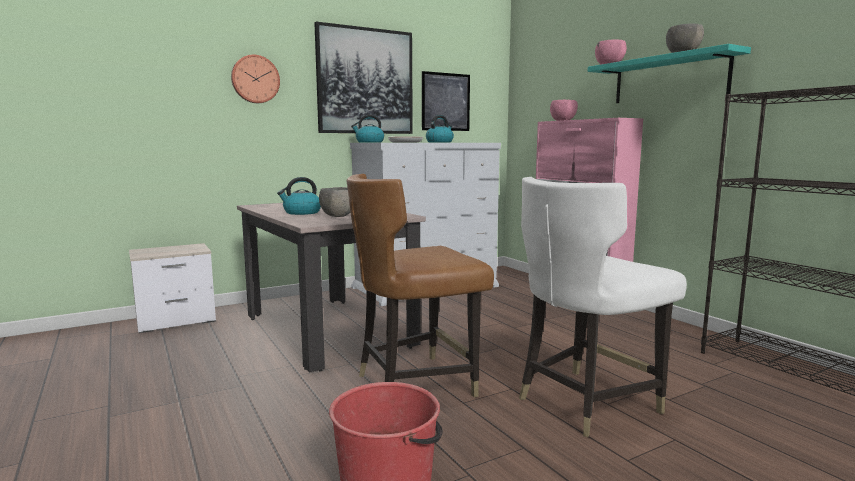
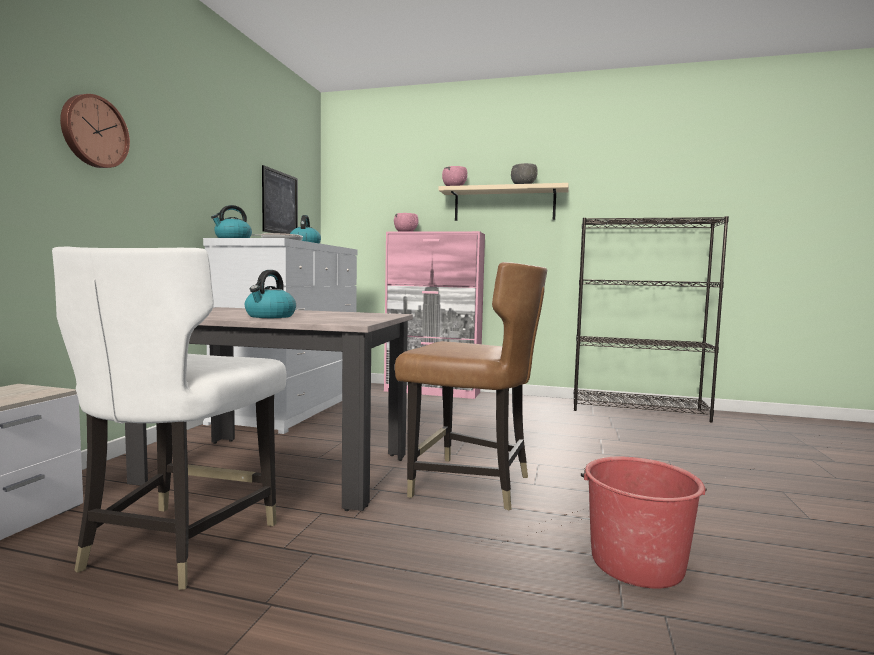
camera: 45 degrees left, 5 degrees down
(338, 216) = (335, 317): grey bowl -> none
(365, 81) = (214, 165): picture -> none
(415, 383) = (470, 484): brown chair -> brown chair turned 90 degrees counterclockwise
(585, 402) = (592, 457): white chair -> white chair (179, 543)
(669, 79) = (504, 204): turquoise shelf -> beige shelf

